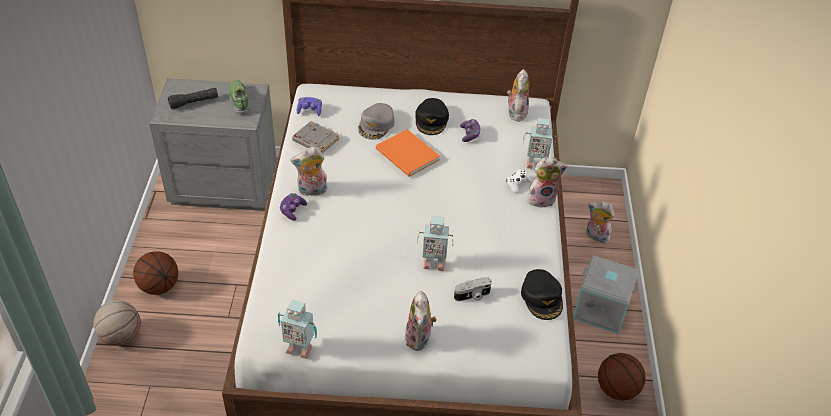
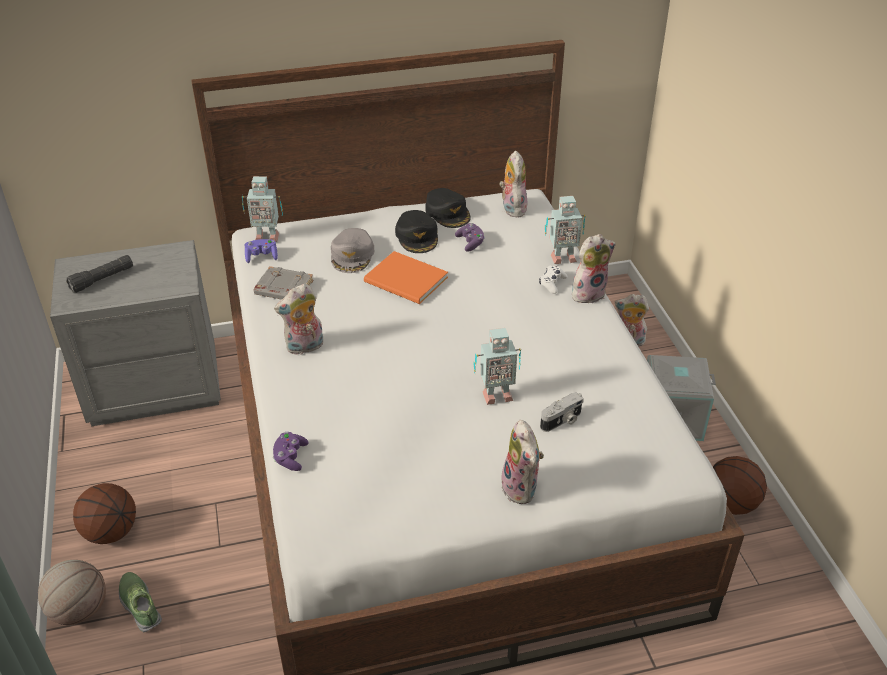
camera: 15 degrees left, 5 degrees down
(240, 100) = (163, 265): shoe -> shoe (140, 605)
(292, 211) = (289, 376): purple game controller -> purple game controller (290, 457)
(299, 348) = (372, 541): toy robot -> toy robot (266, 237)
(542, 298) = (645, 402): black cap -> black cap (448, 213)

